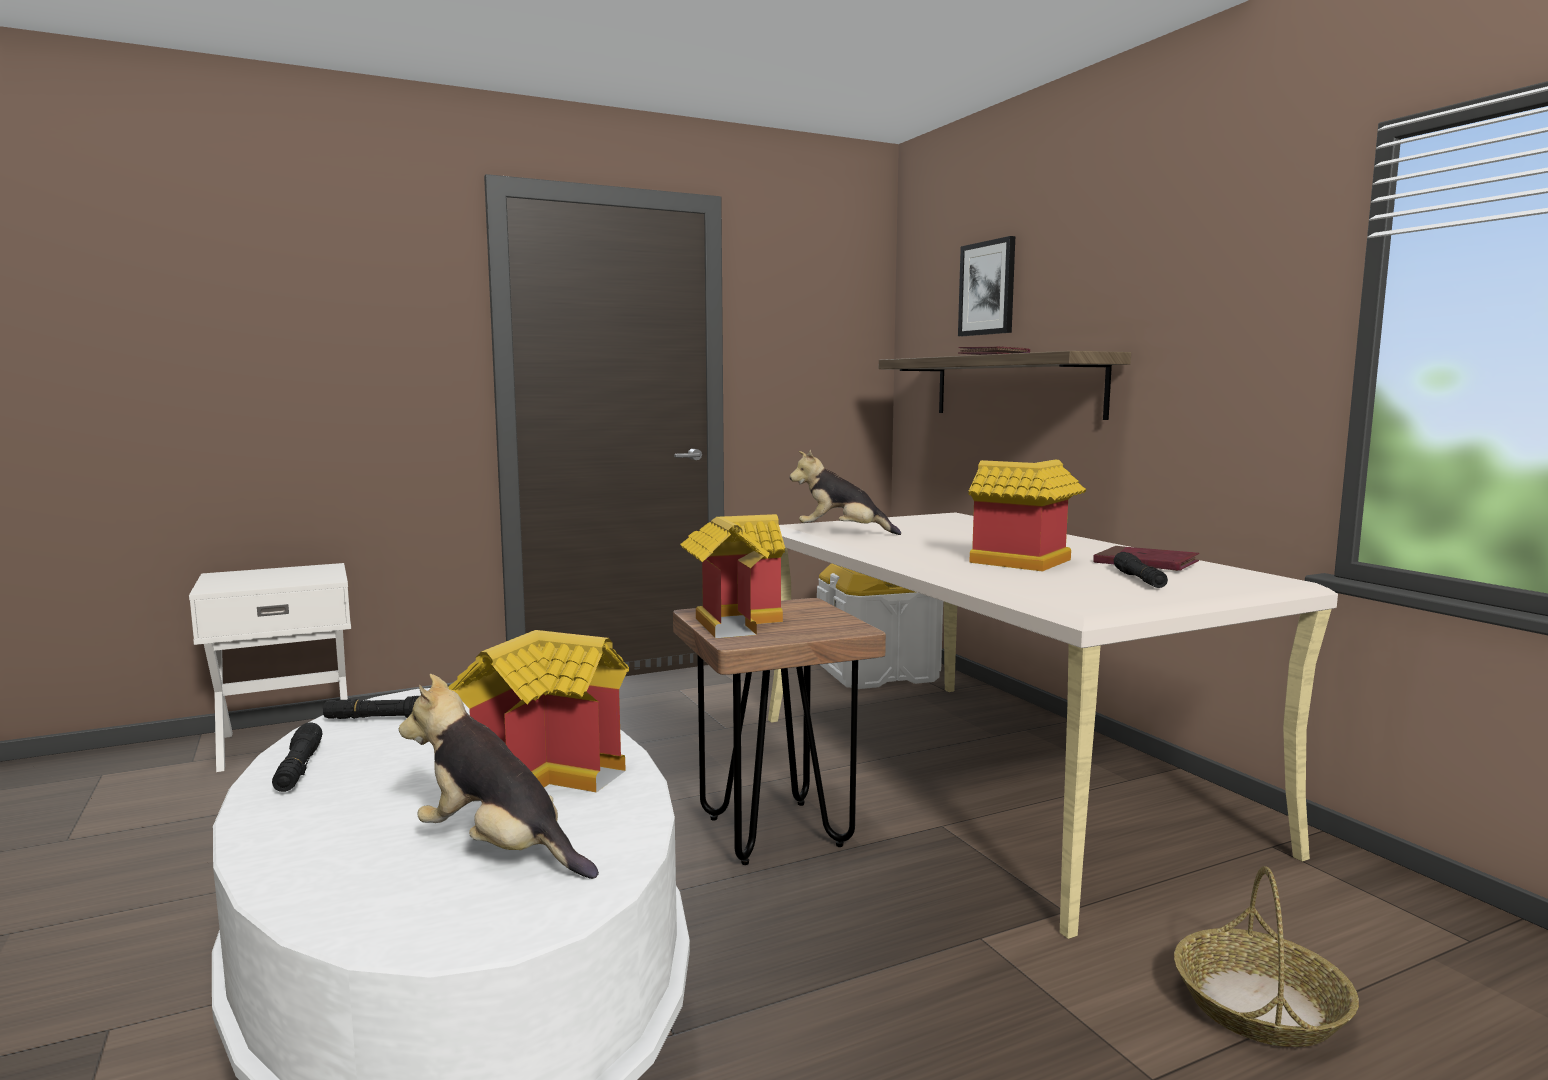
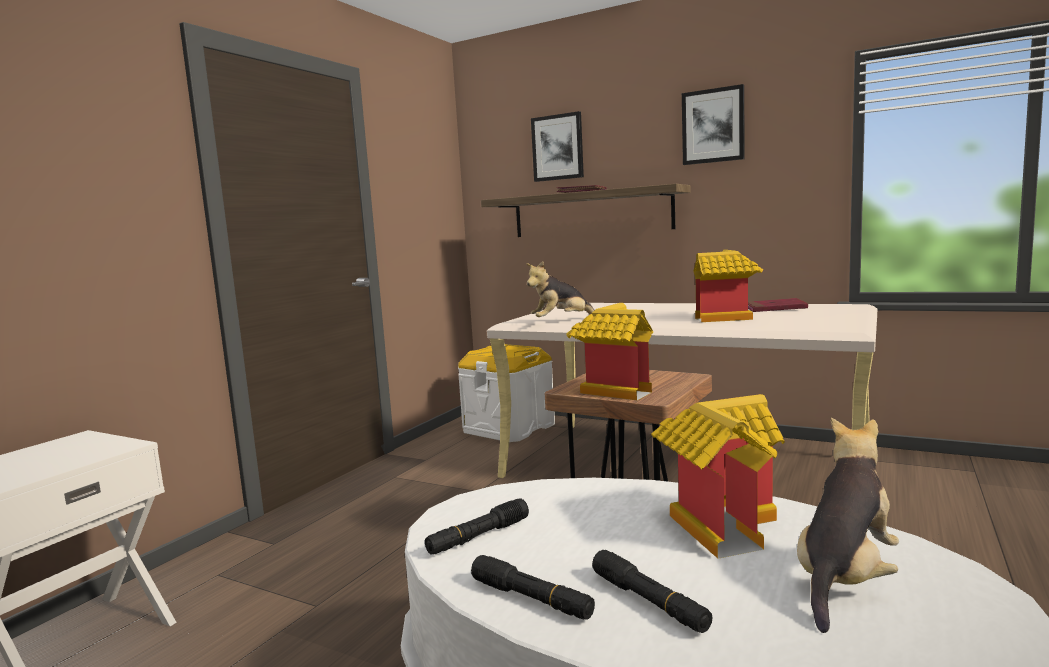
camera: 35 degrees left, 0 degrees up
(498, 850) = (845, 578): plush toy -> plush toy turned 135 degrees clockwise
(1139, 580) = (808, 315): black flashlight -> black flashlight (649, 602)
(1167, 258) = (713, 126): none -> picture
(1260, 1006) = (978, 530): basket -> none

